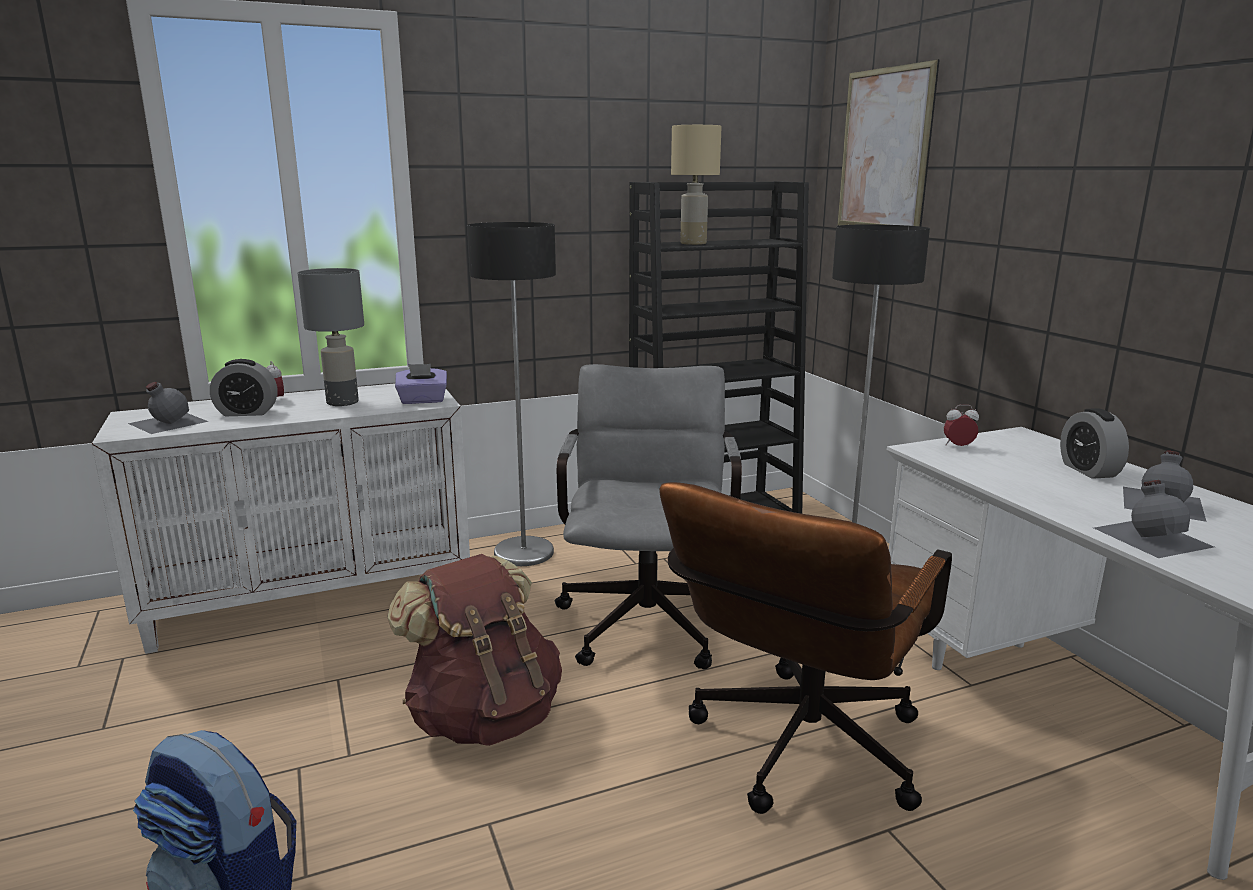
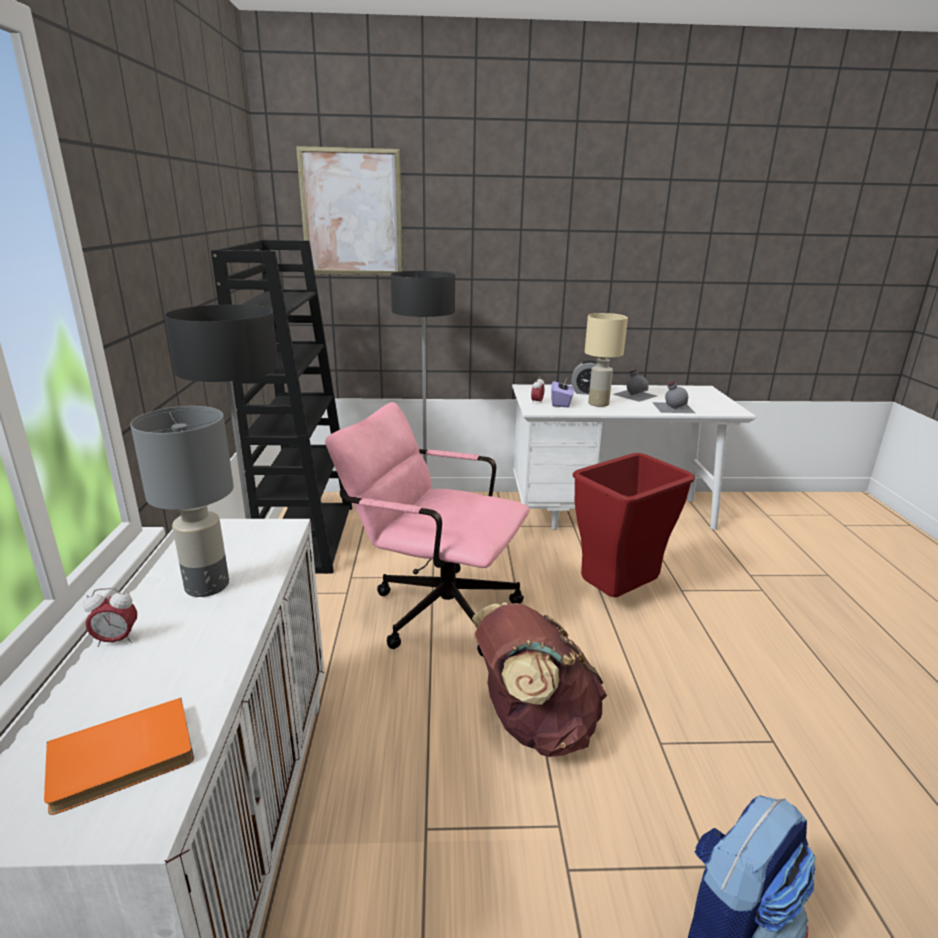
camera: 70 degrees left, 5 degrees up
(166, 422) = (122, 760): grey bottle -> orange book
(247, 413) = (164, 668): alarm clock -> none
(422, 400) = (265, 535): purple tissue box -> purple tissue box (561, 403)
(648, 615) = (434, 608): grey office chair -> pink office chair
(693, 243) = (268, 305): beige table lamp -> beige table lamp (598, 403)
(797, 755) = (617, 597): brown office chair -> red trash can

